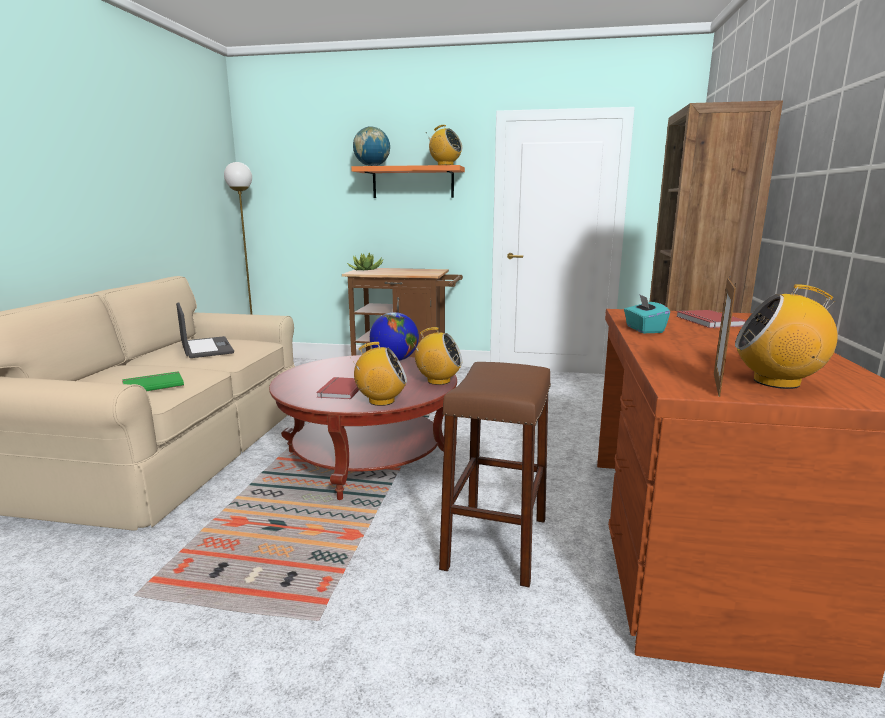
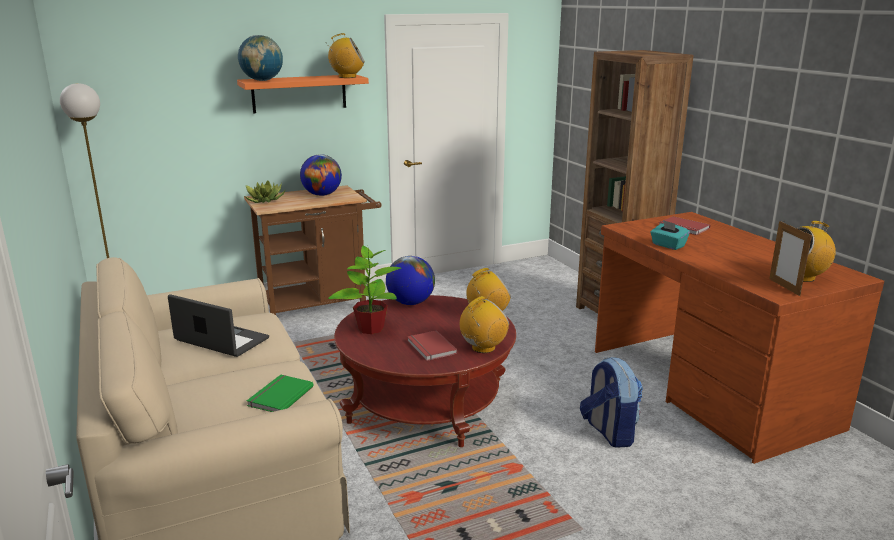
camera: 35 degrees left, 5 degrees up
(327, 368) = (370, 328): none -> potted plant
(413, 271) = (322, 195): none -> globe
(496, 542) = (609, 432): brown stool -> backpack

